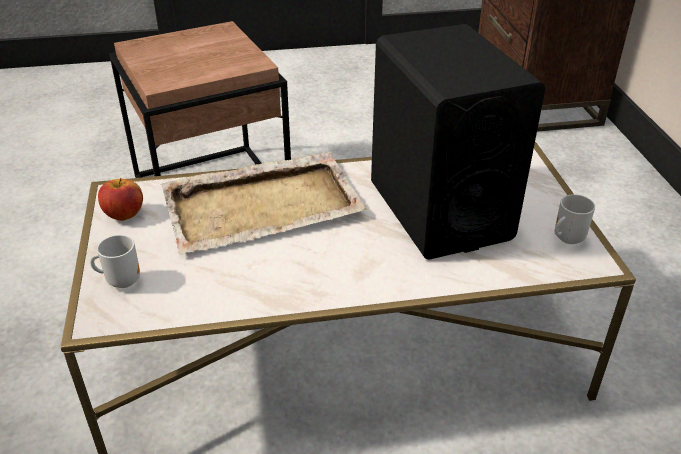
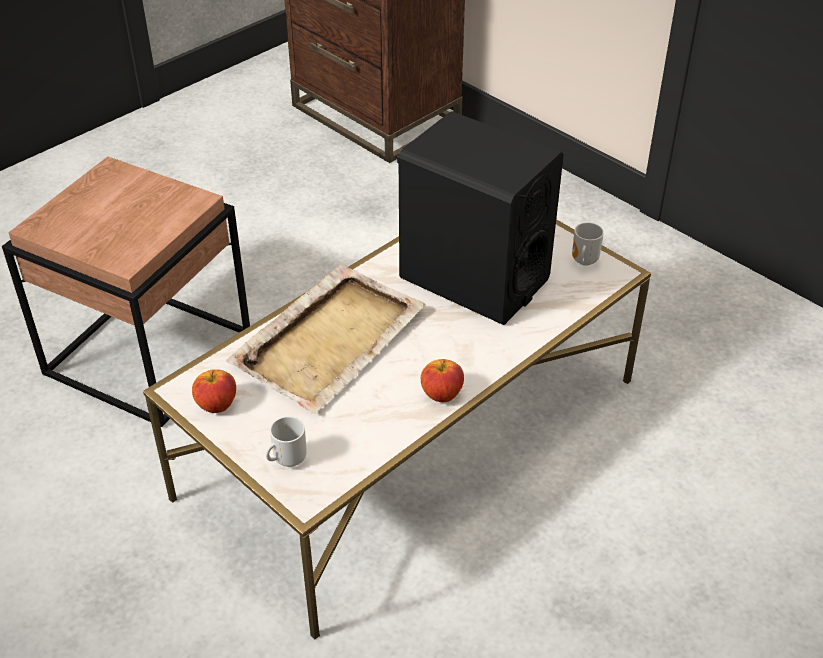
camera: 35 degrees left, 5 degrees up
(305, 292) = (442, 394): none -> apple

